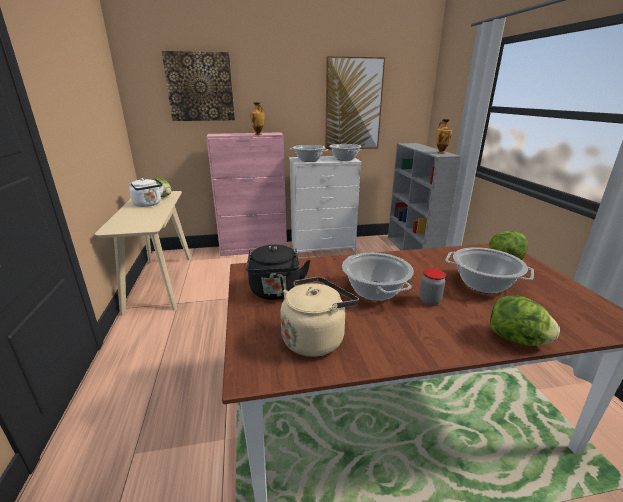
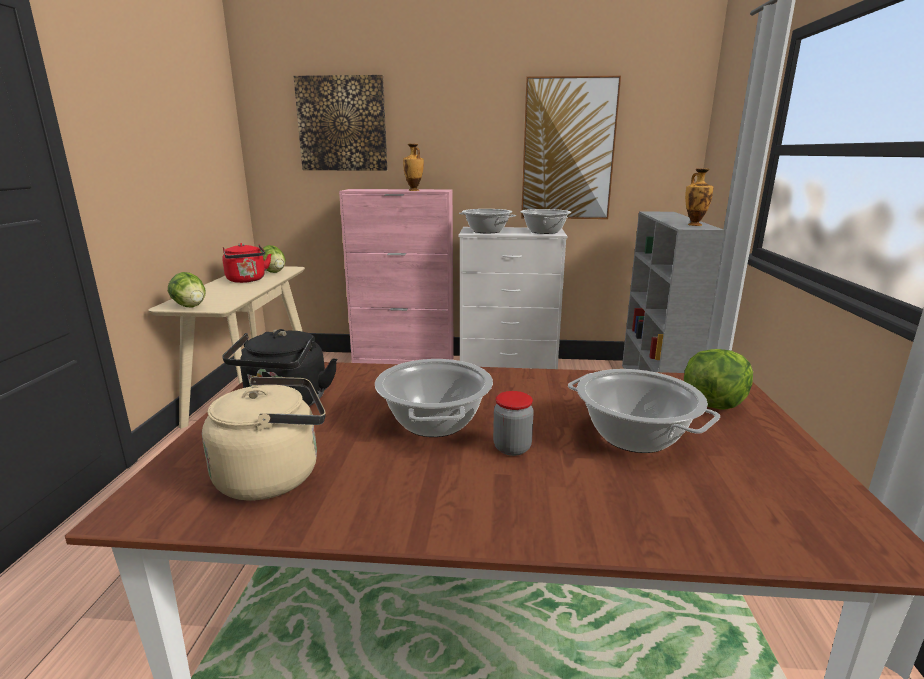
camera: 15 degrees right, 5 degrees down
(149, 204) = (247, 280): white kettle -> red kettle
(516, 340) = (611, 535): lettuce -> lettuce (190, 306)

